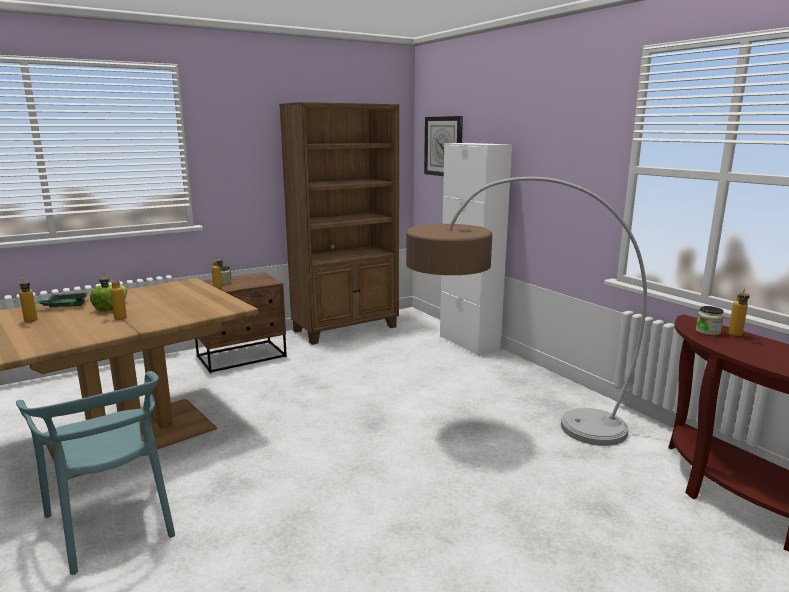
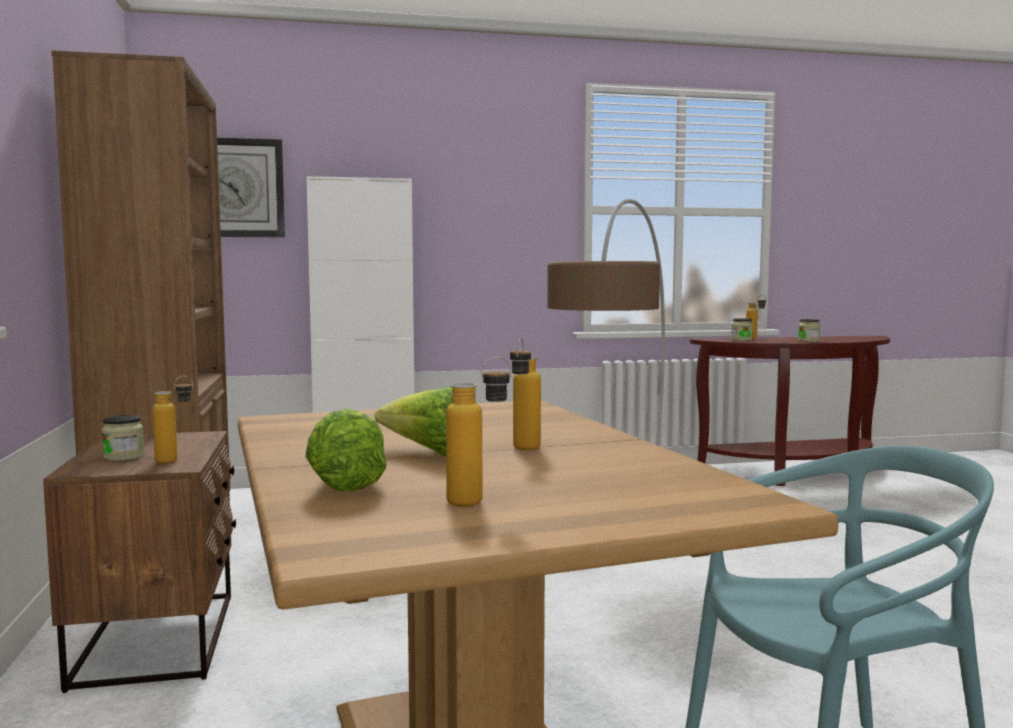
camera: 70 degrees left, 10 degrees down
(66, 306) = (345, 483): green tray -> lettuce
(764, 359) = (808, 341): none -> jar

